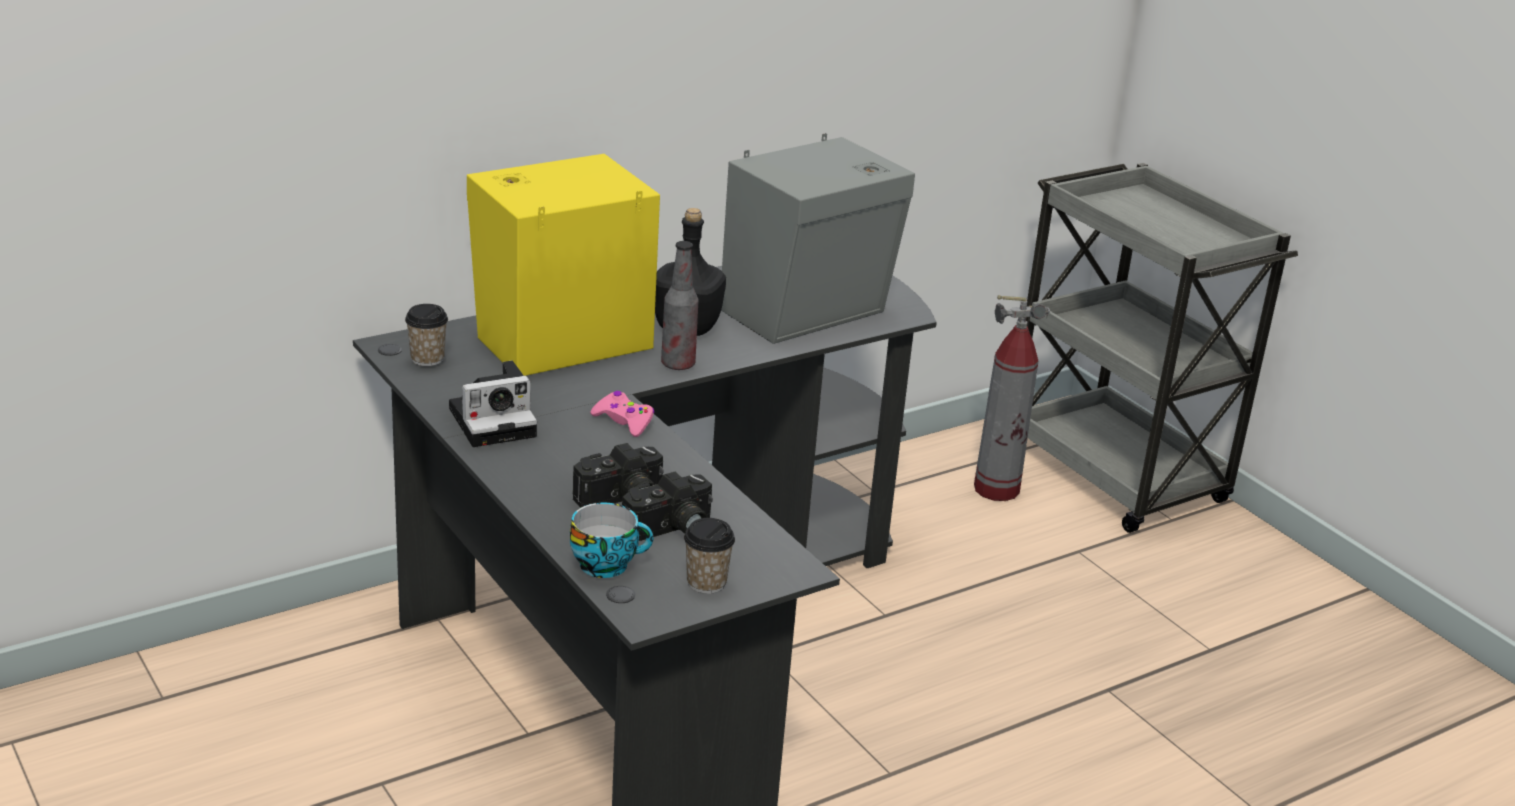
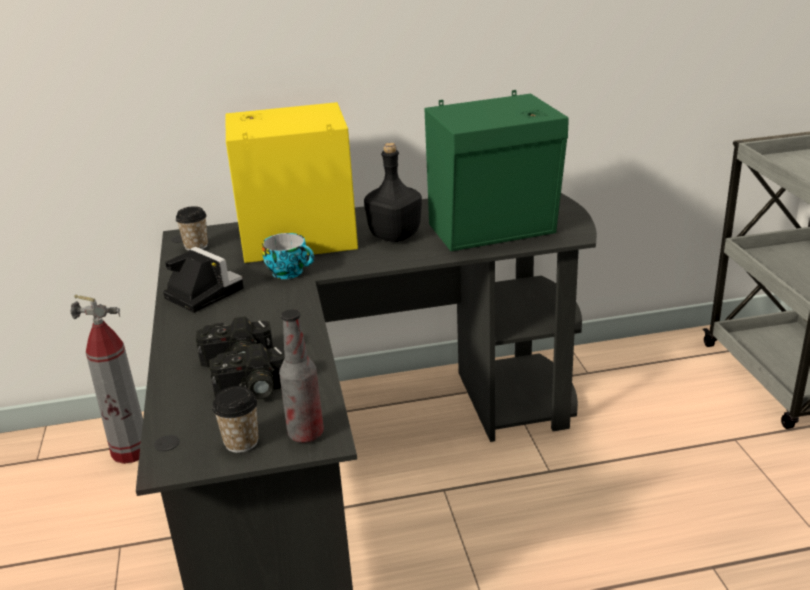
camera: 25 degrees right, 0 degrees up
(495, 421) = (201, 293): camera -> camera turned 135 degrees counterclockwise
(607, 564) = (178, 414): cup -> cup (290, 272)
(624, 421) = (291, 300): pink game controller -> none
(678, 364) = (366, 261): bottle -> bottle (306, 434)
(809, 313) = (496, 231): grey speaker -> green speaker
(997, 489) = (686, 381): fire extinguisher -> fire extinguisher (131, 451)

